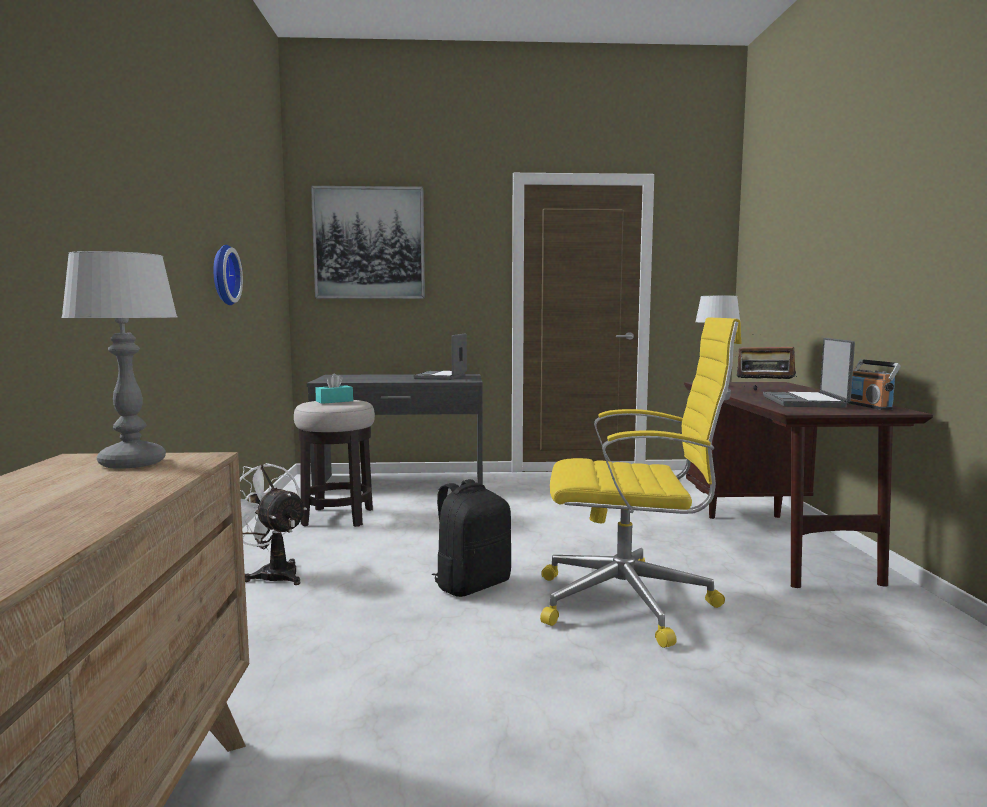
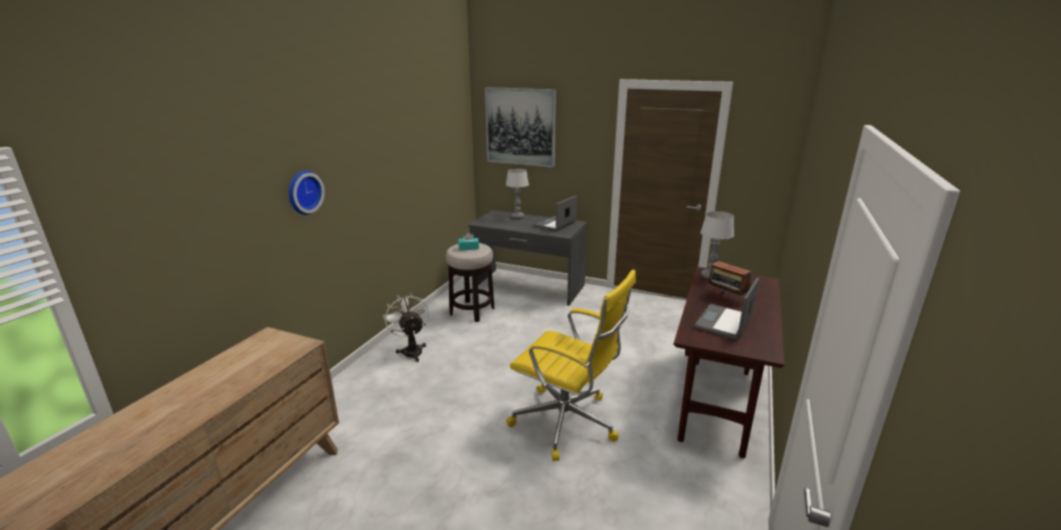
camera: 25 degrees right, 15 degrees up
(133, 463) = (280, 344): table lamp -> table lamp (517, 217)
(222, 275) = (401, 177): wall clock -> wall clock (303, 192)
(472, 585) = (497, 385): black backpack -> none
(870, 406) = (760, 340): radio -> none

